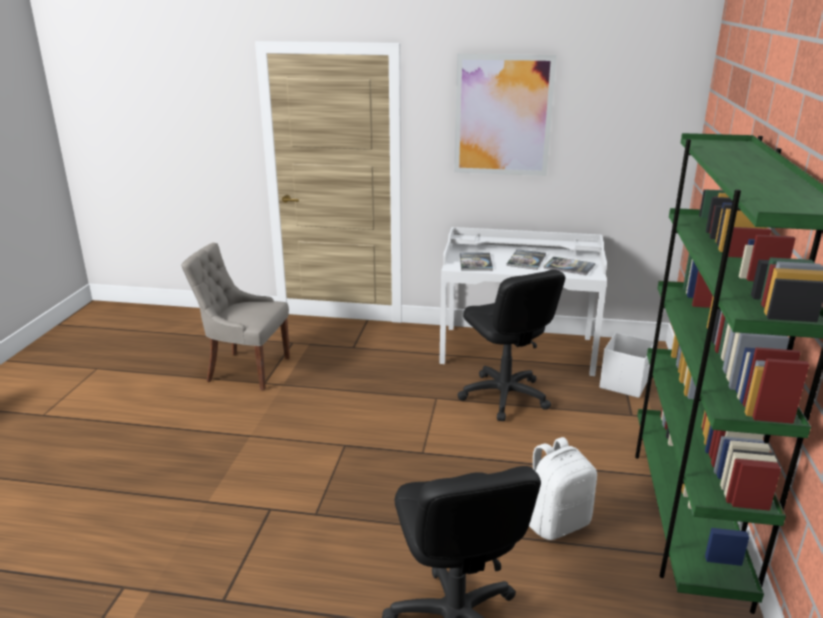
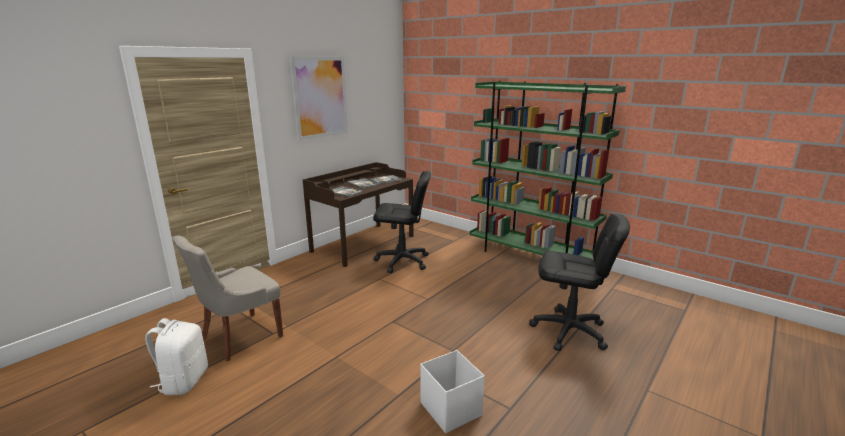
camera: 60 degrees left, 5 degrees down
(517, 349) = (363, 243): white desk -> brown desk
(556, 522) = (515, 283): white backpack -> white backpack (183, 381)
(624, 383) = (427, 233): white storage box -> white storage box (450, 409)

